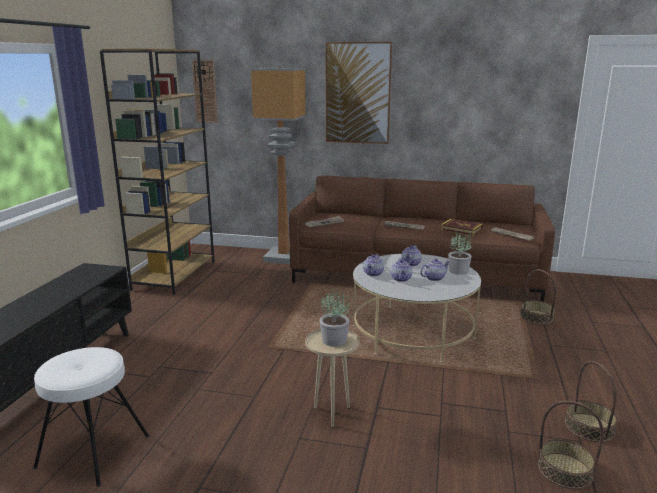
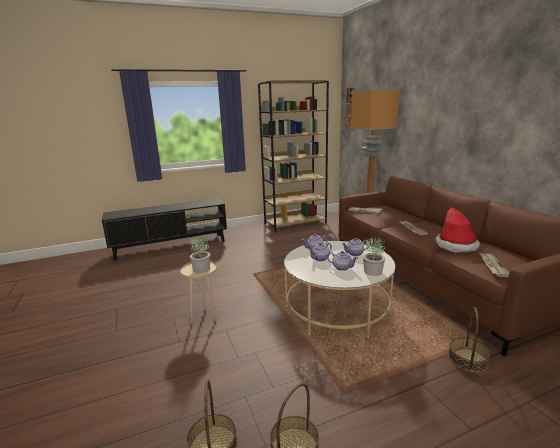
camera: 55 degrees right, 0 degrees up
(93, 451) = (129, 276): white stool -> none
(358, 93) = (432, 109): picture -> none
(461, 229) = (456, 246): book -> hat

